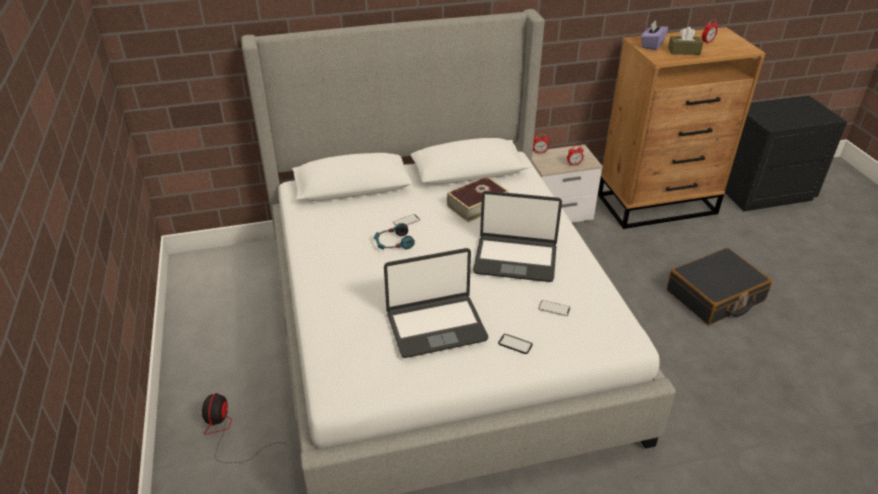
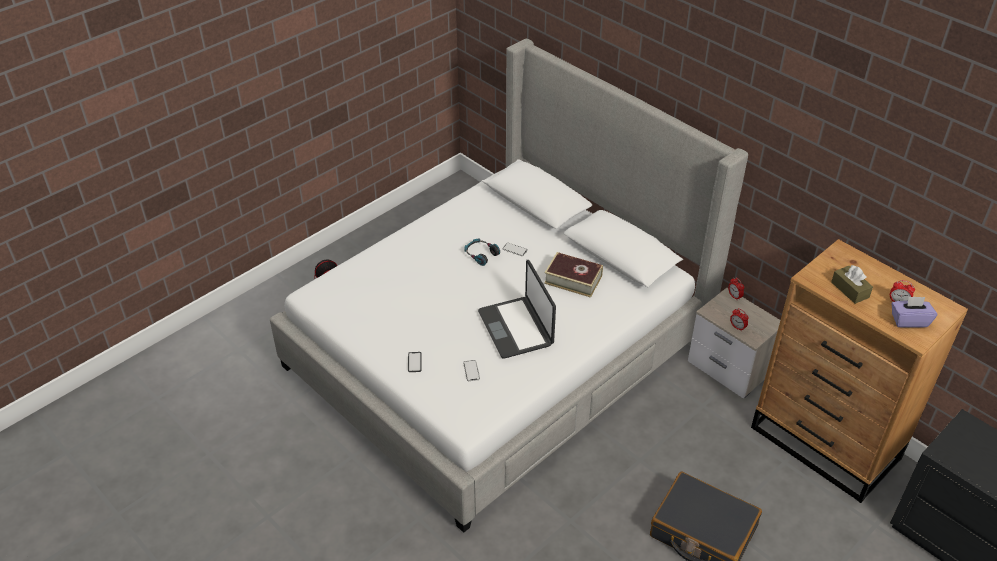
camera: 60 degrees right, 5 degrees up
(436, 326) = (402, 313): laptop -> none
(652, 45) = (840, 263): purple tissue box -> purple tissue box (909, 320)

